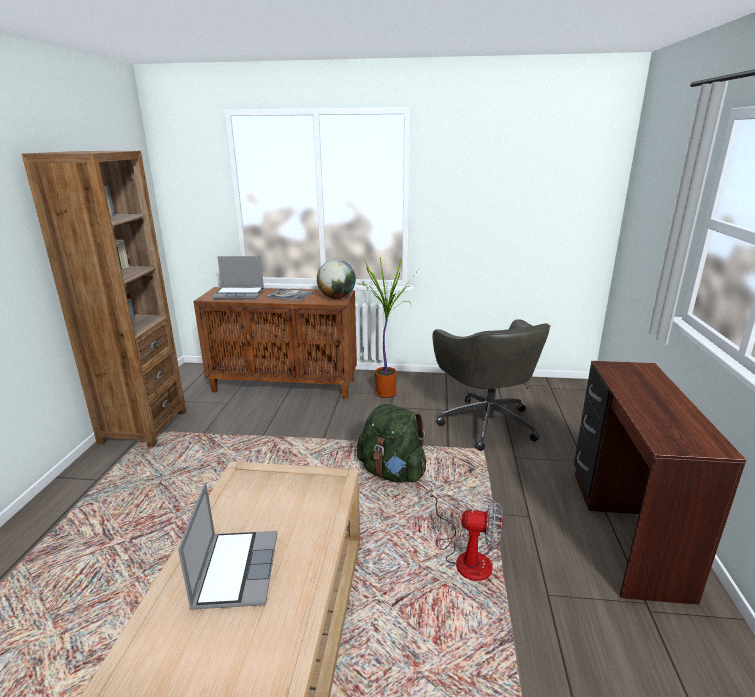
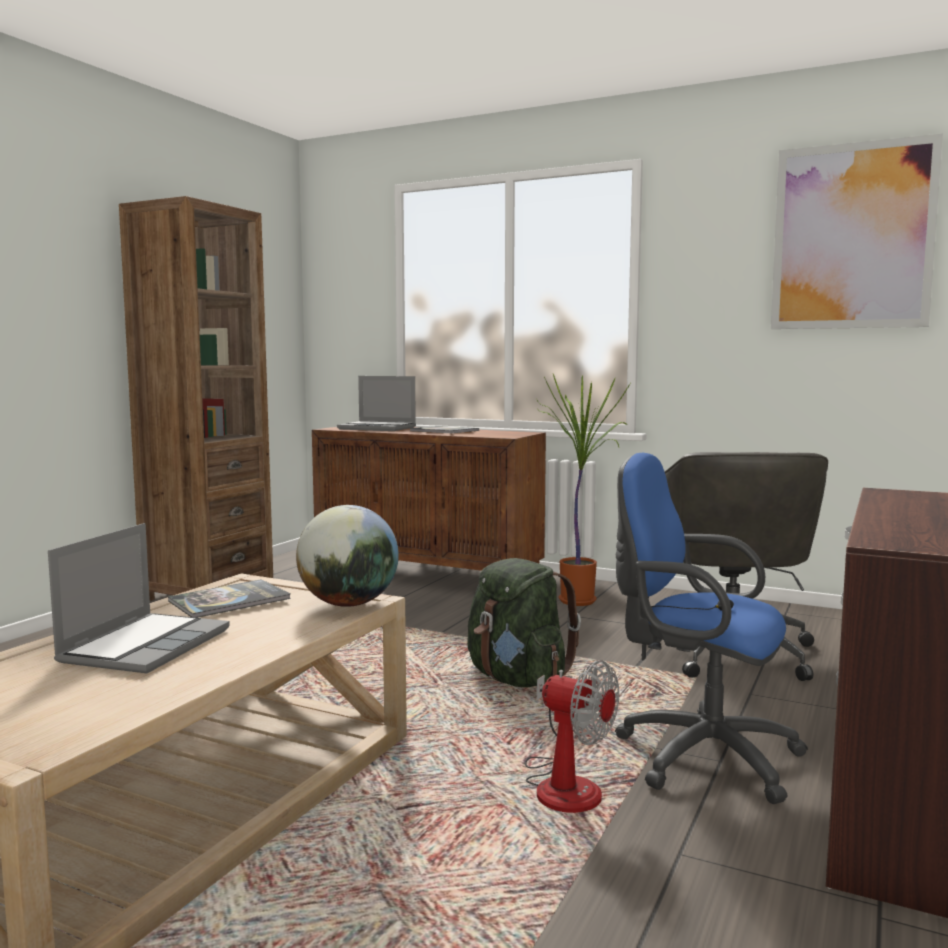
camera: 20 degrees right, 15 degrees down
(251, 499) = (229, 600): none -> book
(337, 297) = (509, 434): globe -> globe (349, 604)
(516, 515) = (698, 755): none -> blue office chair
(539, 169) = (852, 237): none -> picture

